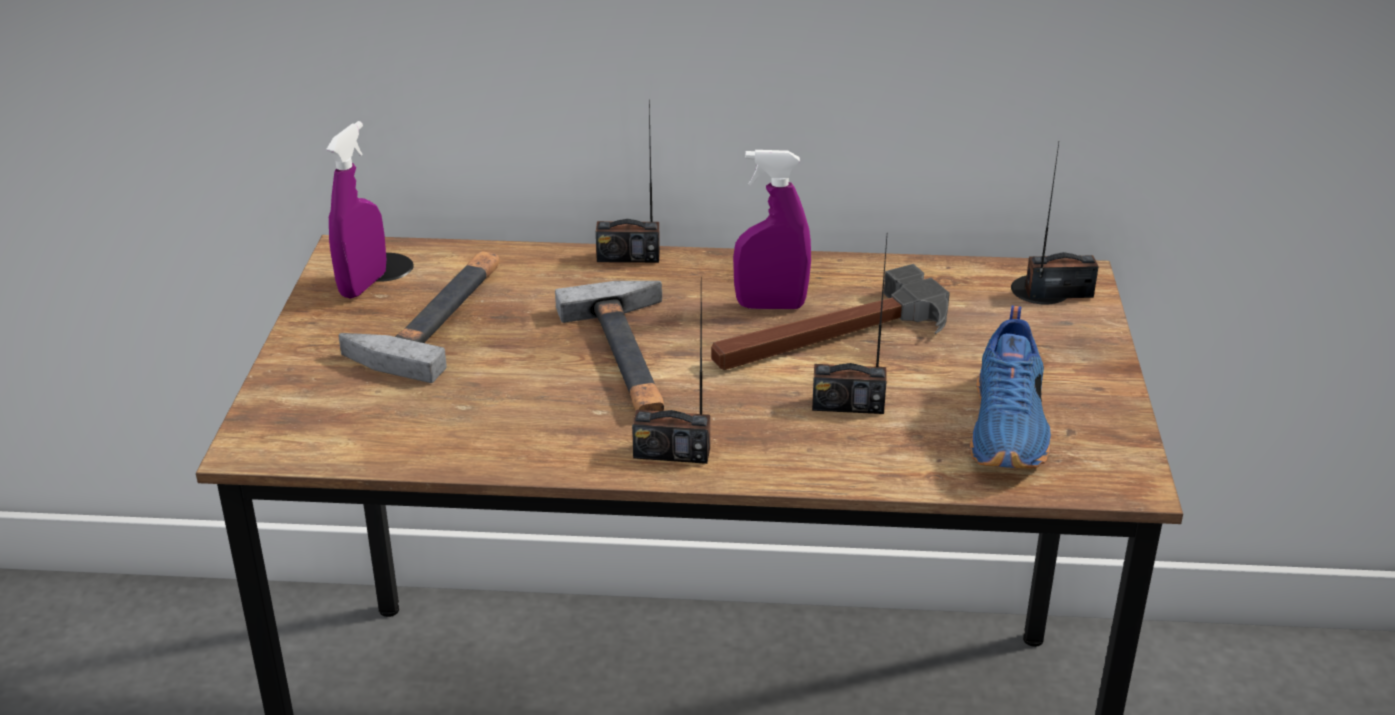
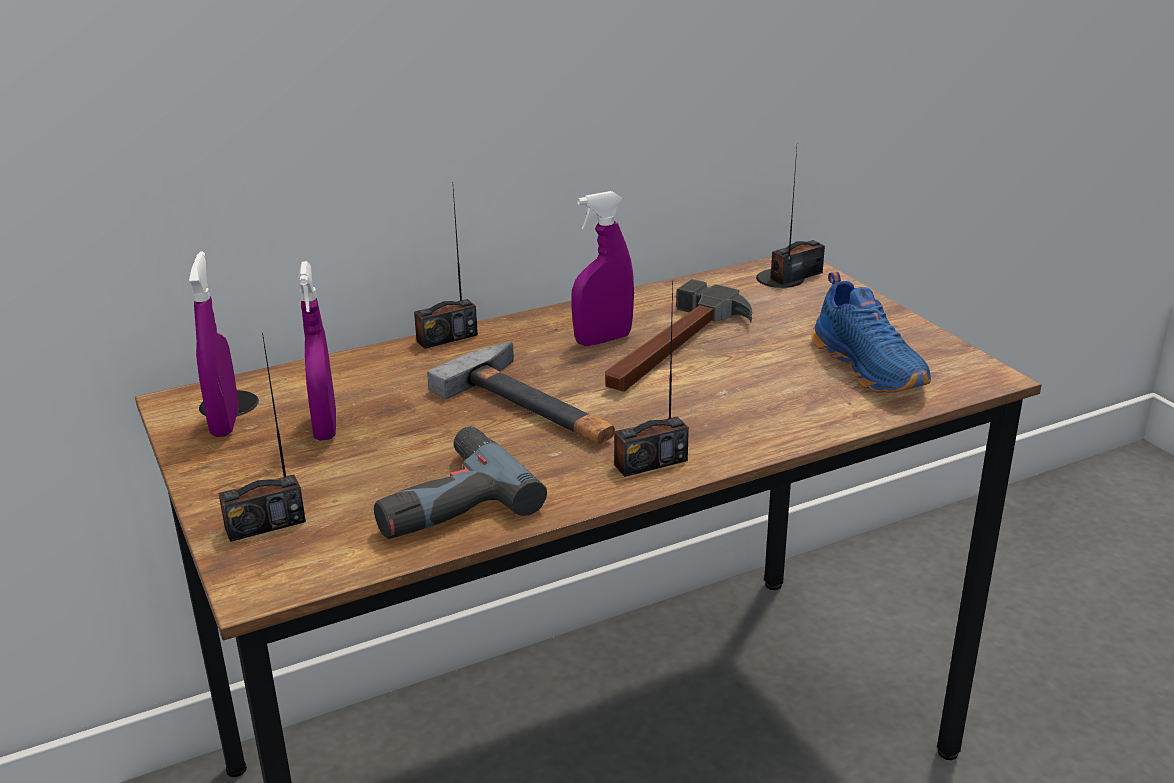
camera: 30 degrees left, 5 degrees down
(436, 317) = (325, 427): hammer -> purple spray bottle
(461, 423) = (444, 499): none -> power drill
(848, 404) = (742, 387): radio -> radio (265, 524)

